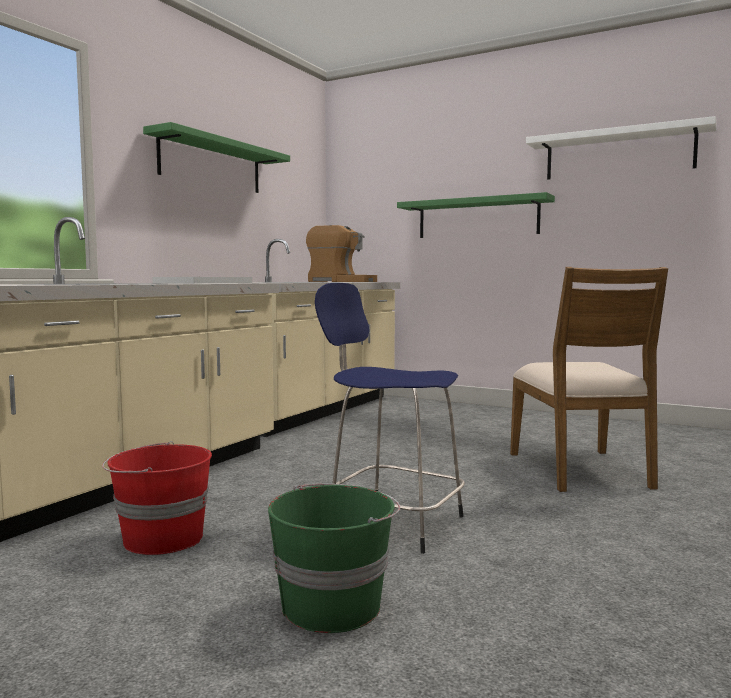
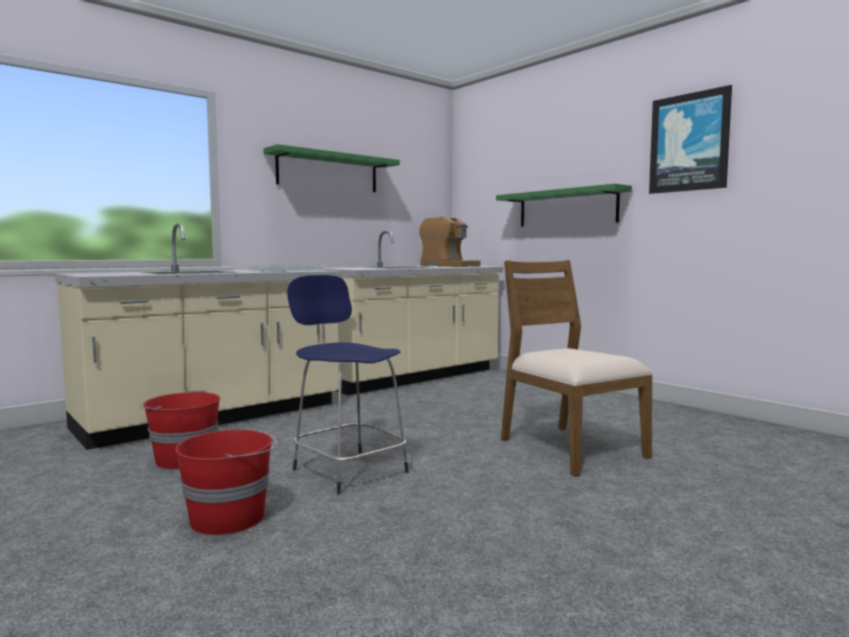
camera: 20 degrees right, 0 degrees up
(333, 605) = (229, 518): green bucket -> red bucket
(580, 470) = (569, 448): brown chair -> brown chair turned 135 degrees clockwise
(618, 154) = (689, 142): white shelf -> picture

